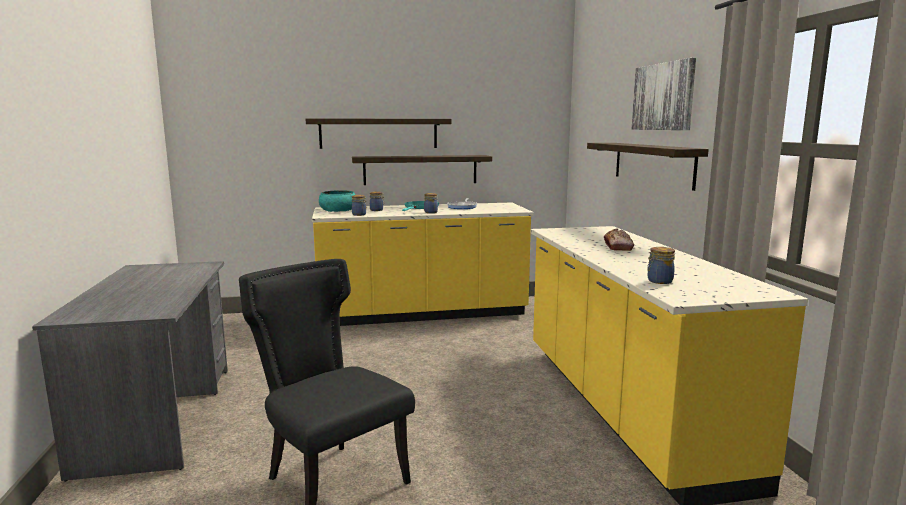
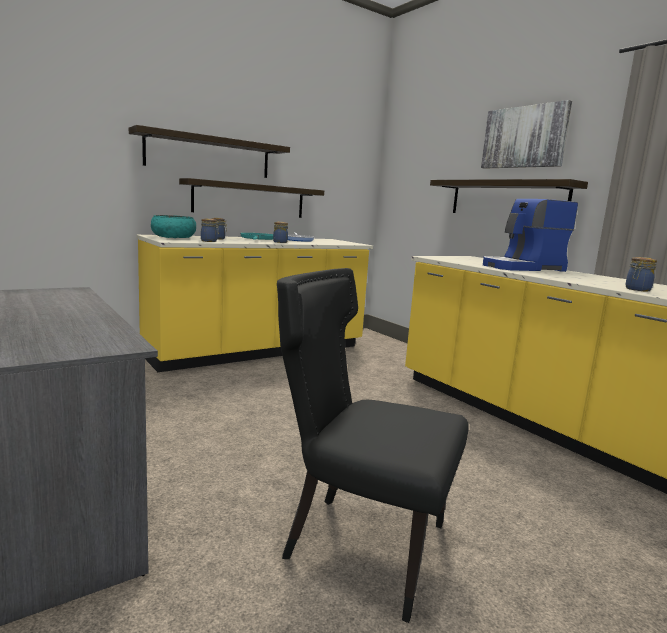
camera: 25 degrees left, 0 degrees up
(617, 246) = (523, 268): bread -> coffee machine

